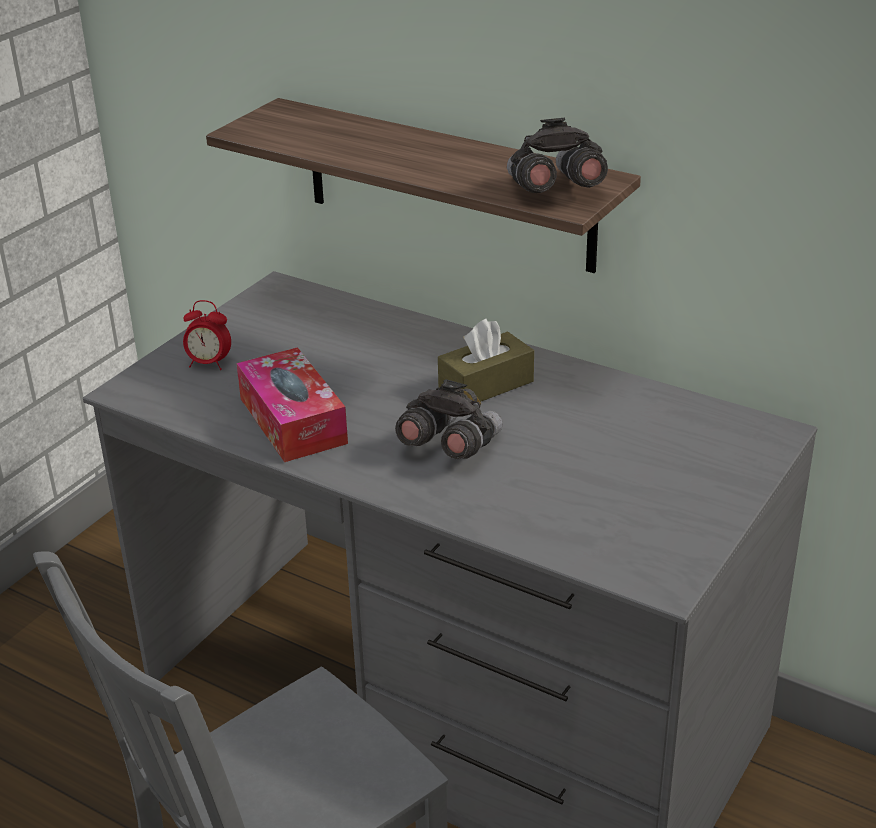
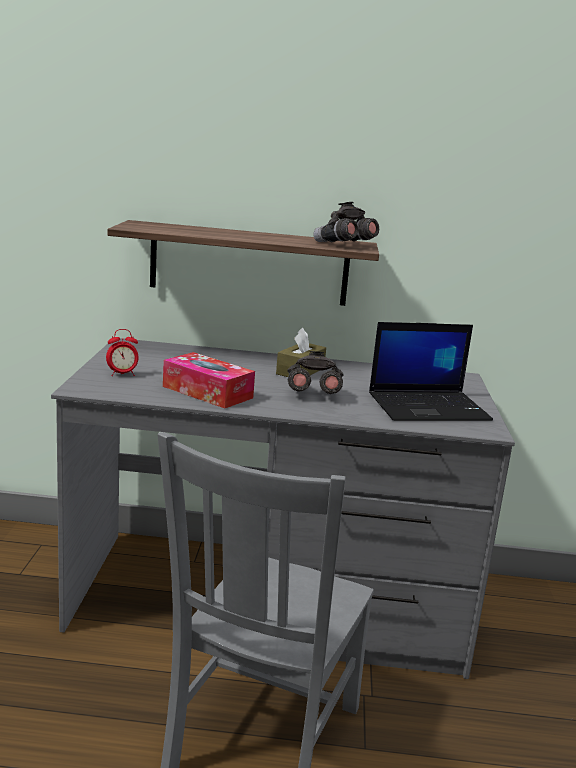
camera: 30 degrees left, 15 degrees down
(619, 506) = (429, 407): none -> laptop

